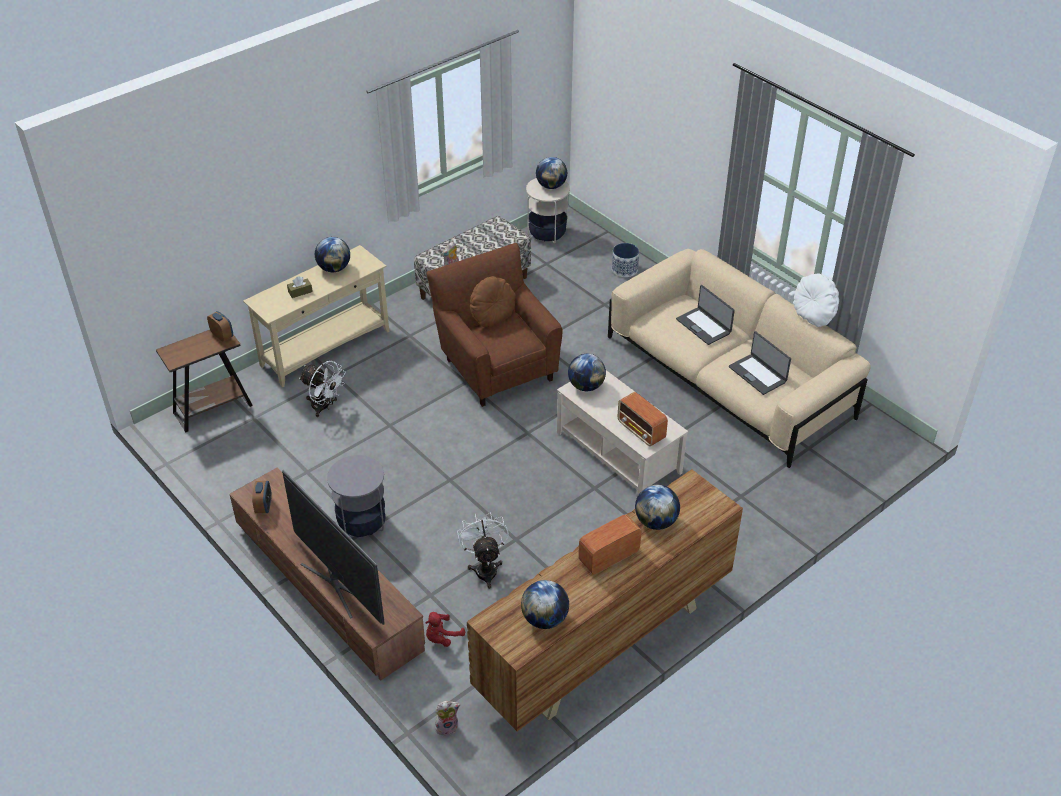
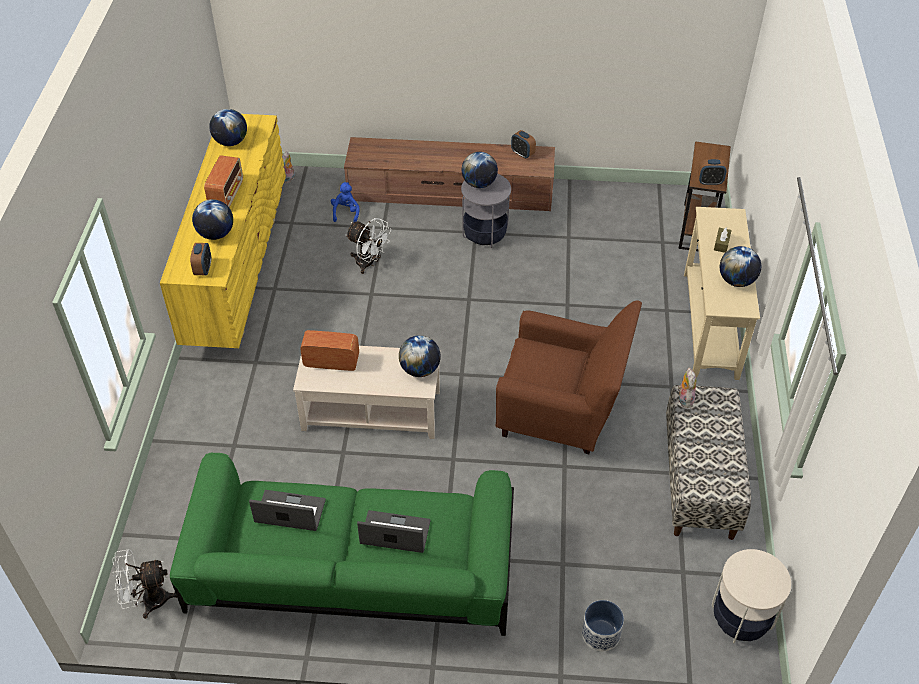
camera: 135 degrees right, 5 degrees up
(324, 407) = (631, 283): white fan -> white fan (148, 600)
(337, 583) = (416, 149): television -> none
(442, 637) = (346, 212): red plush toy -> blue plush toy
(492, 319) = (575, 372): brown pillow -> none
(551, 186) = (757, 584): globe -> globe (479, 183)
(605, 645) = (238, 273): brown cabinet -> yellow cabinet
(696, 495) = (203, 269): none -> alarm clock
(731, 376) = (350, 570): beige sofa -> green sofa
(813, 317) = (264, 570): white pillow -> none

